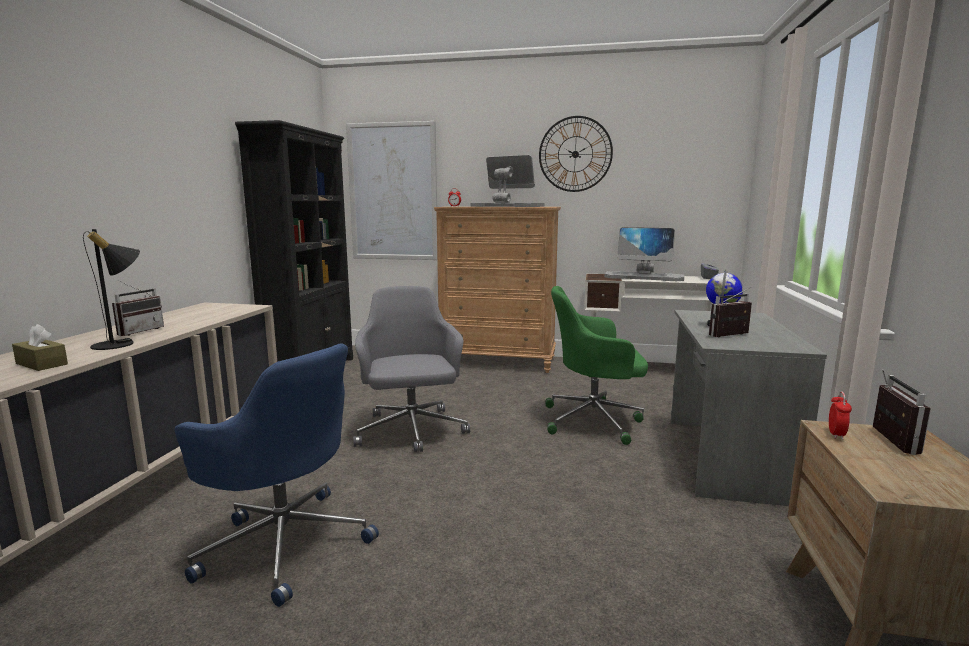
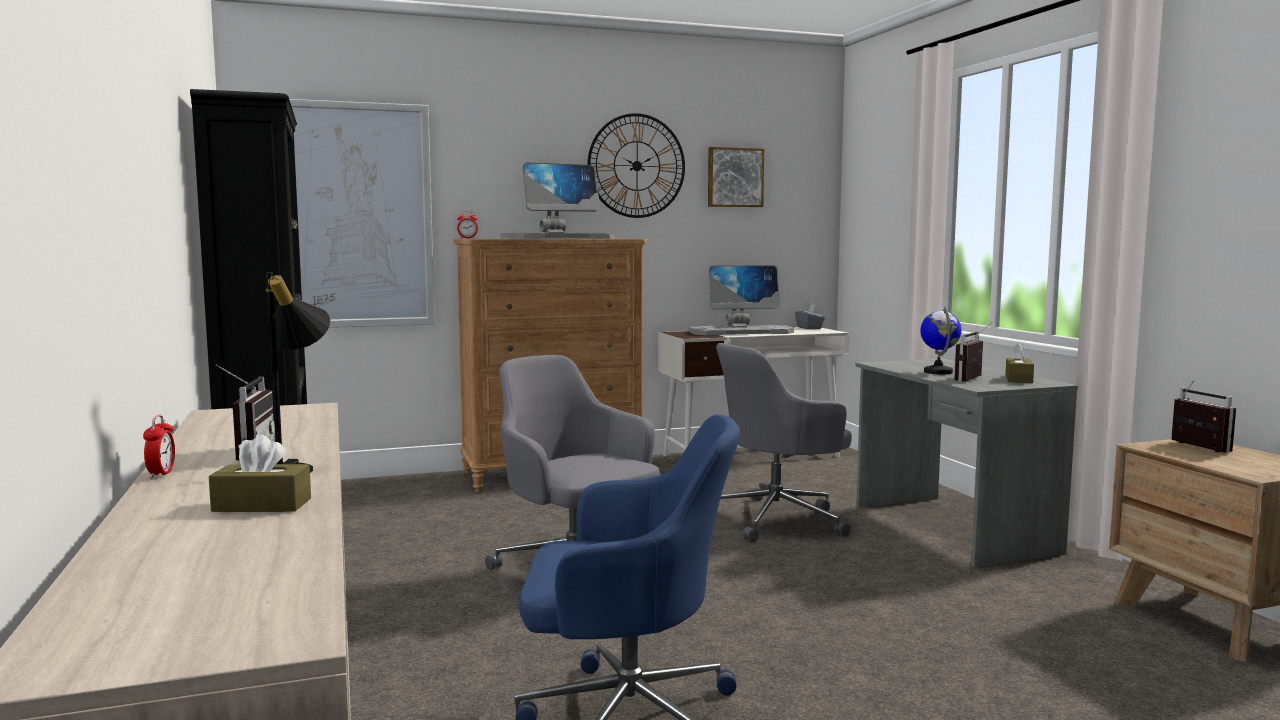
camera: 30 degrees left, 5 degrees down
(506, 206) = (559, 238): monitor -> monitor turned 150 degrees clockwise
(594, 420) = (777, 519): green office chair -> grey office chair
(654, 160) = (734, 177): none -> picture
(778, 341) = (1018, 379): none -> brown tissue box
(836, 434) = (1160, 449): alarm clock -> alarm clock (161, 474)

